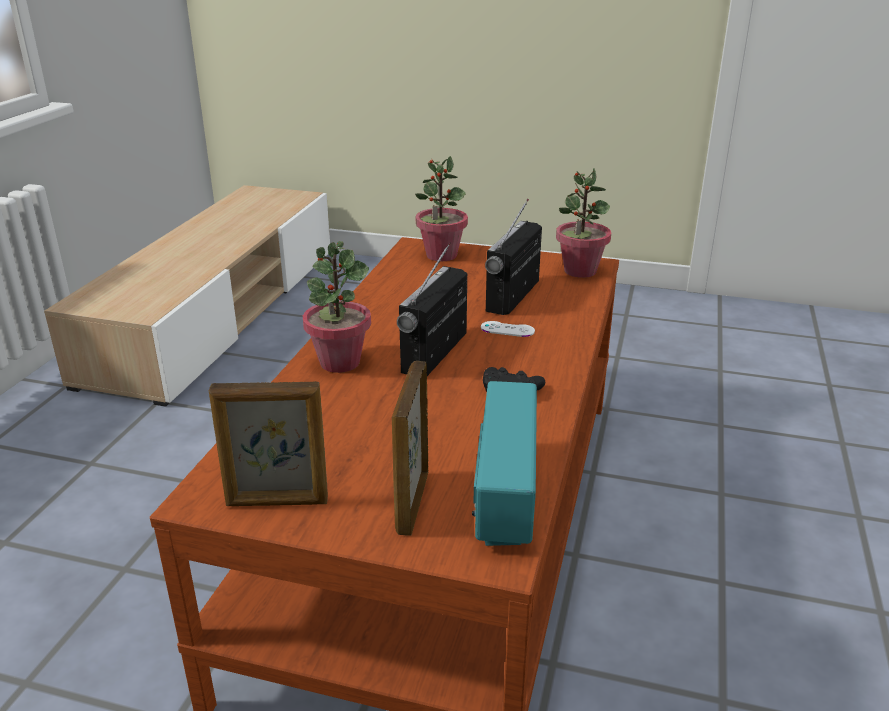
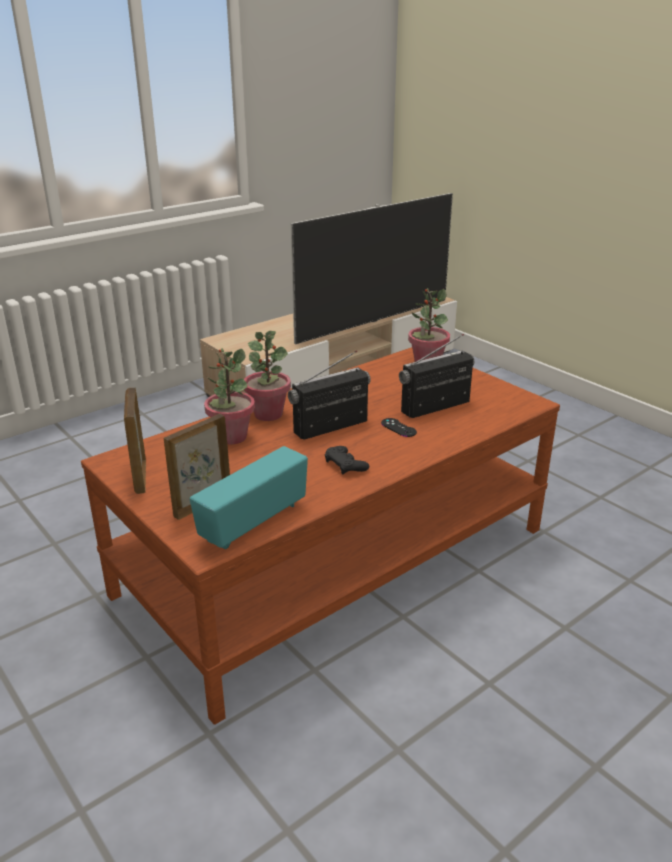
camera: 35 degrees right, 0 degrees up
(258, 234) = (373, 321): none -> television
(277, 502) = (140, 477): picture frame -> picture frame turned 45 degrees clockwise
(507, 329) = (398, 428): white game controller -> black game controller
(579, 271) = (513, 404): potted plant -> potted plant (231, 437)

